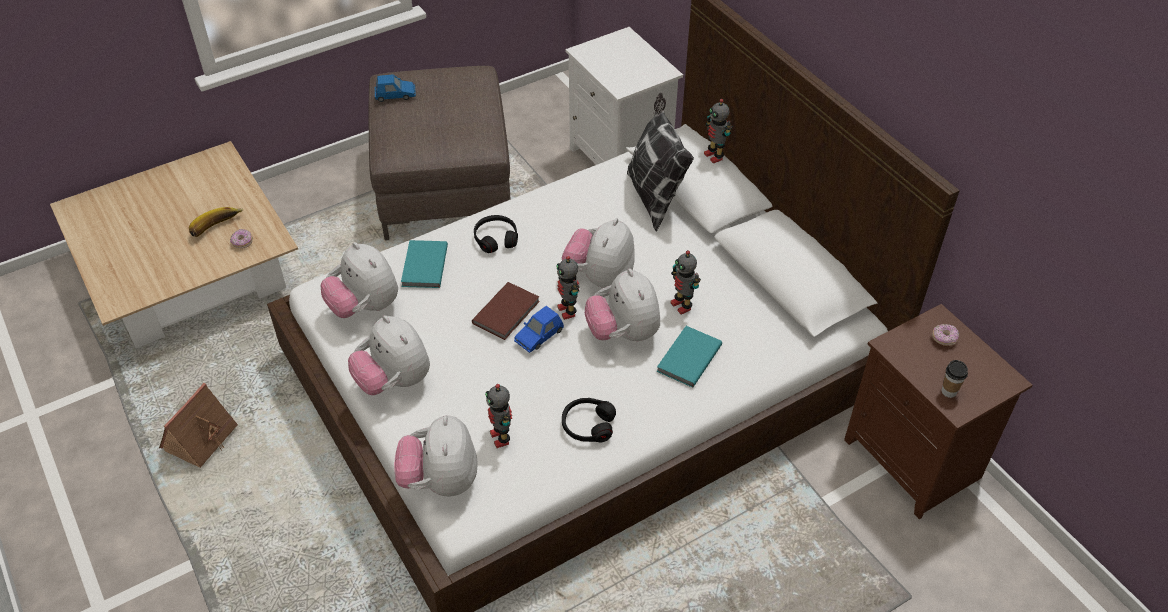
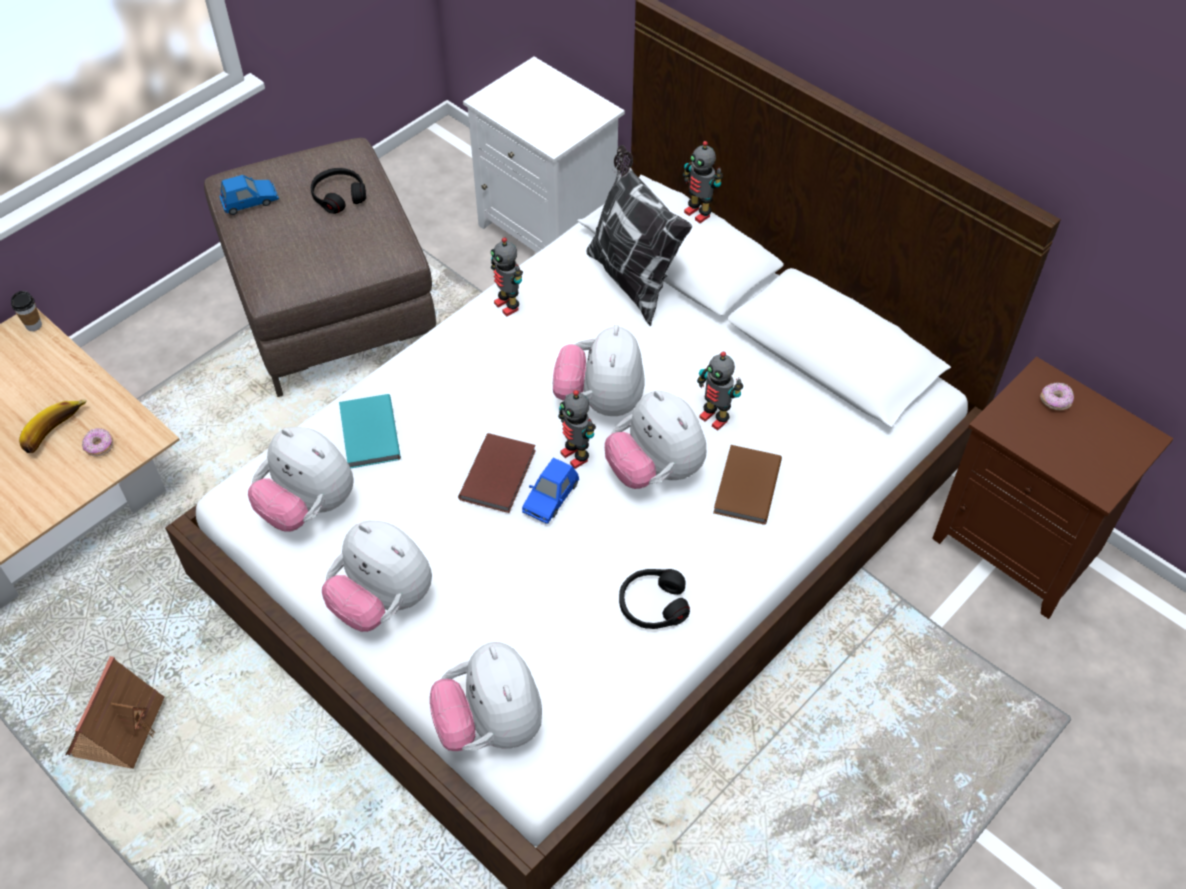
camera: 15 degrees left, 5 degrees up
(496, 238) = (449, 376): black headphones -> black headphones (339, 196)
(501, 437) = (549, 647): toy robot -> toy robot (508, 305)
(687, 358) = (745, 487): turquoise book -> brown book
(949, 391) = (1083, 468): cup -> cup (34, 325)

